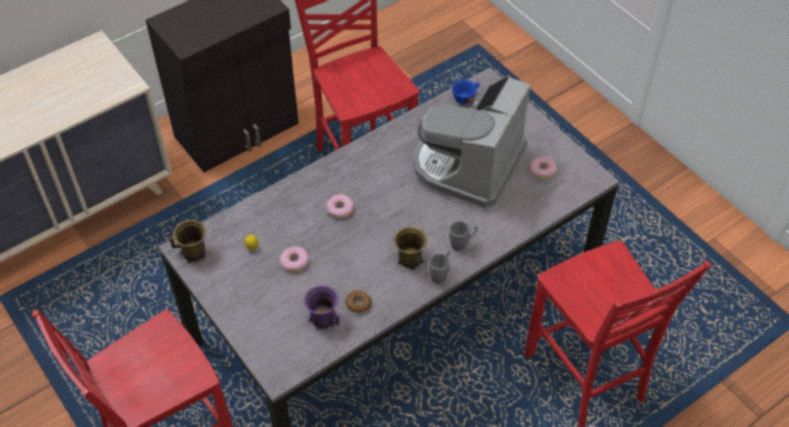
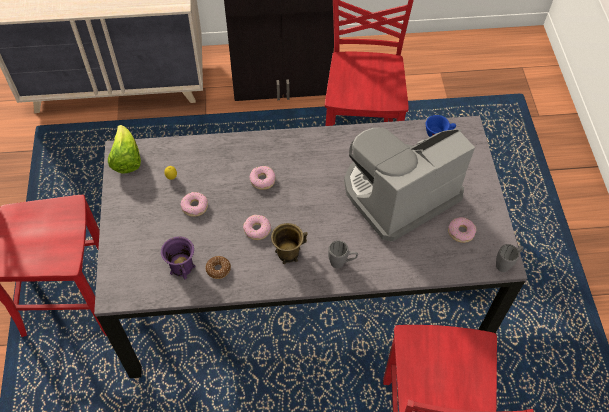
camera: 30 degrees right, 5 degrees up
(194, 253) = (126, 159): brown mug -> lettuce
(368, 253) = (257, 229): none -> donut
(440, 274) = (303, 280): grey mug -> grey mug (506, 264)

